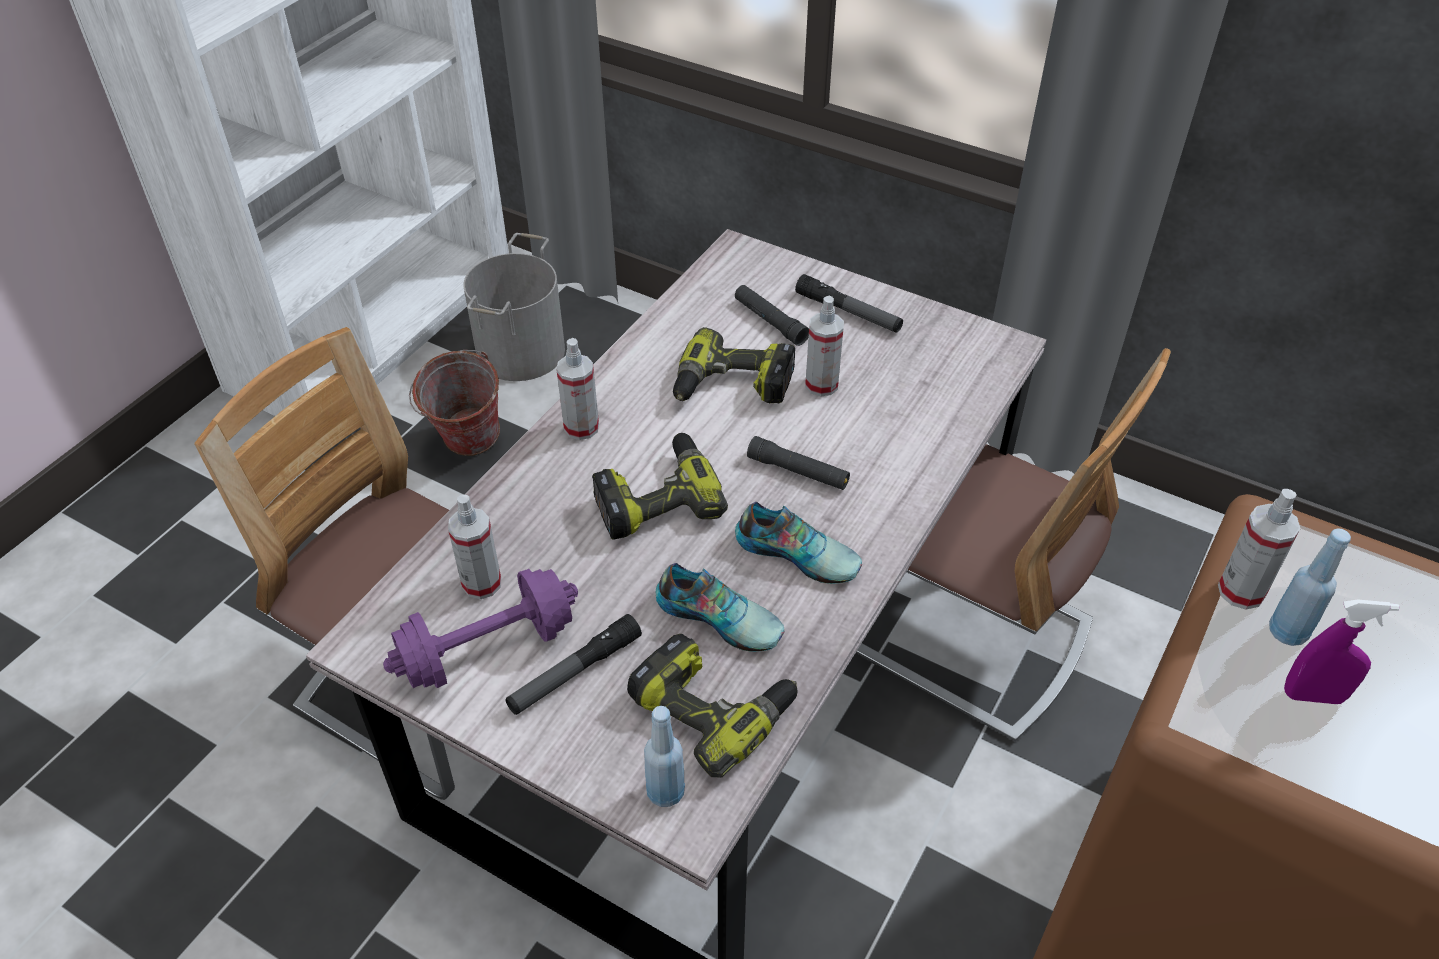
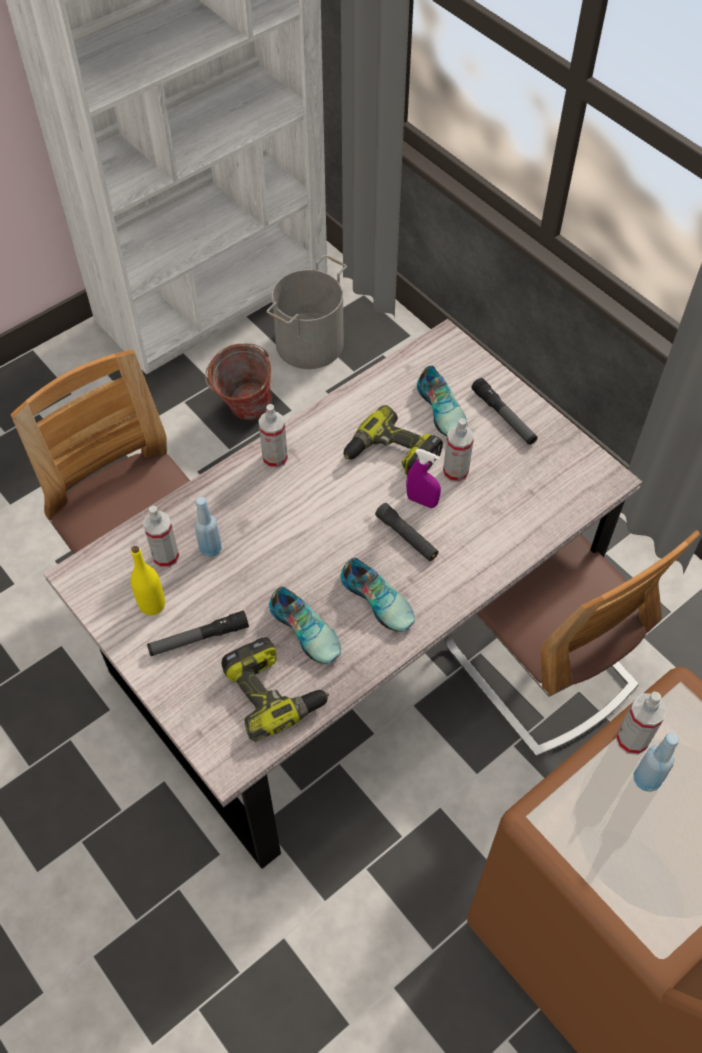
camera: 20 degrees right, 10 degrees up
(488, 649) = (152, 605): purple dumbbell -> yellow bottle
(656, 498) = (302, 528): power drill -> none
(665, 792) = (221, 737): blue bottle -> blue bottle (210, 549)
(770, 321) = (442, 408): black flashlight -> shoe
(1313, 696) = (636, 829): purple spray bottle -> purple spray bottle (422, 501)

